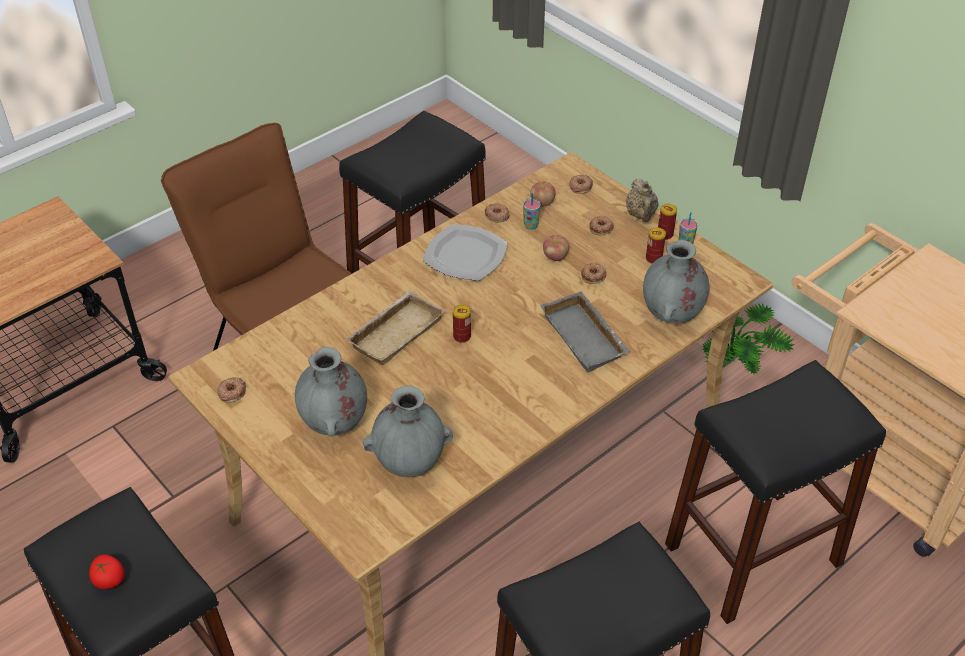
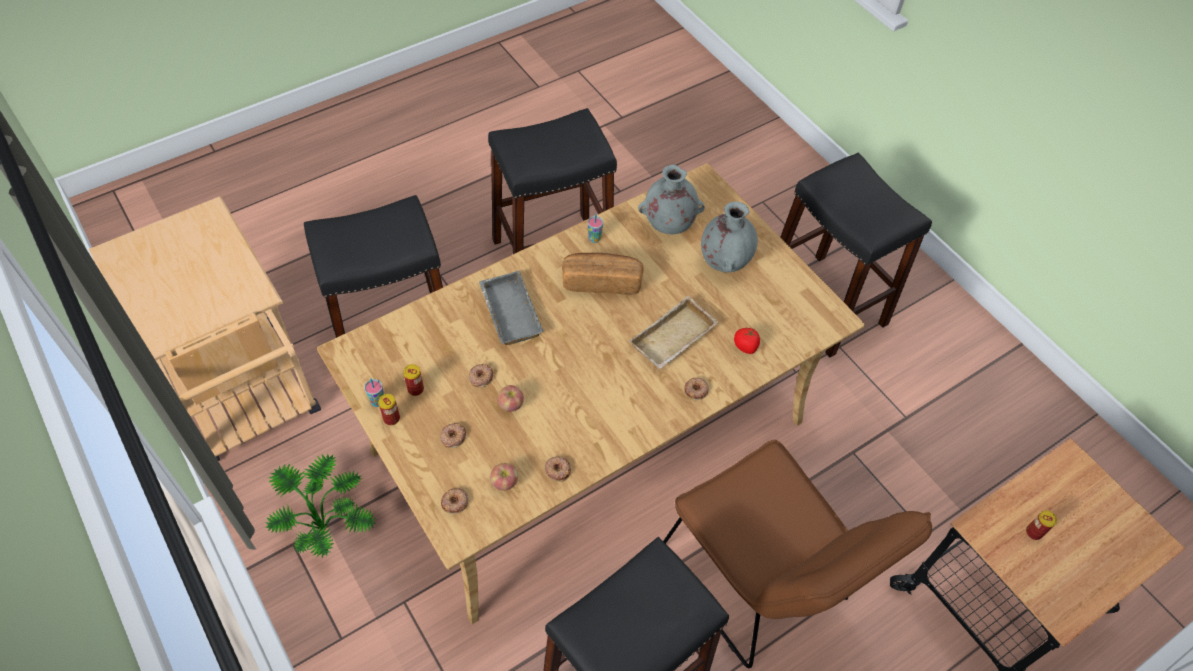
camera: 175 degrees left, 10 degrees up
(109, 580) = (867, 192): tomato -> tomato (745, 346)
(231, 392) = (809, 301): donut -> donut (696, 390)
(462, 337) = (615, 327): can -> can (1033, 532)
(464, 255) = (600, 419): plate -> none
(486, 383) = (601, 282): none -> bread
(531, 226) = (525, 450): cup -> cup (594, 238)
(641, 215) = (405, 448): beige teapot -> none
(671, 316) = (426, 323): grey vase -> none

